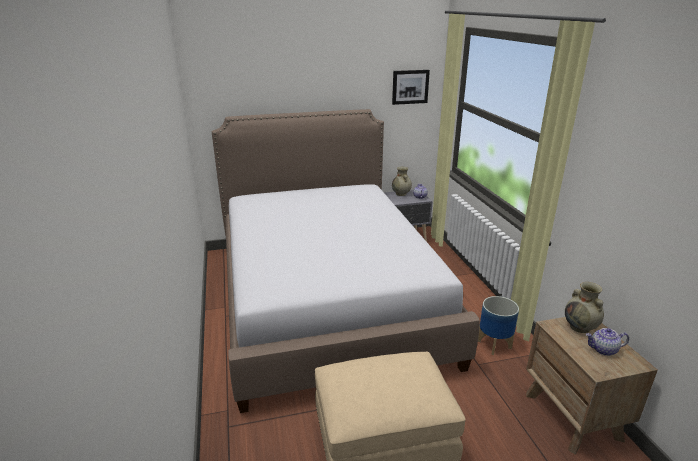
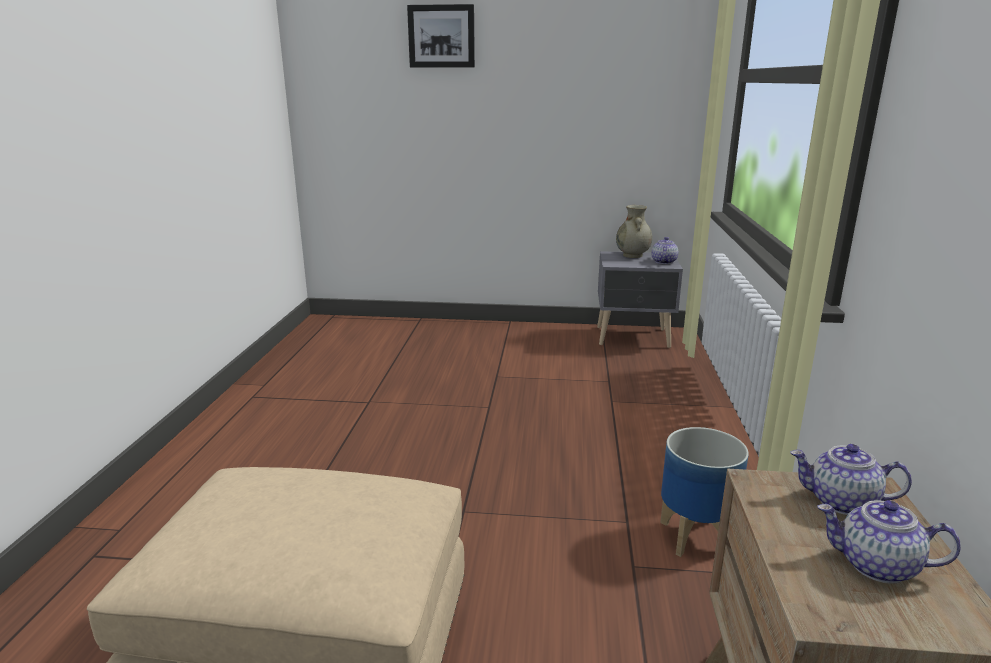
camera: 20 degrees right, 5 degrees down
(326, 299) = (427, 401): bed -> none
(410, 87) = (661, 56): picture -> picture (441, 36)
(580, 327) = (841, 502): beige vase -> teapot

